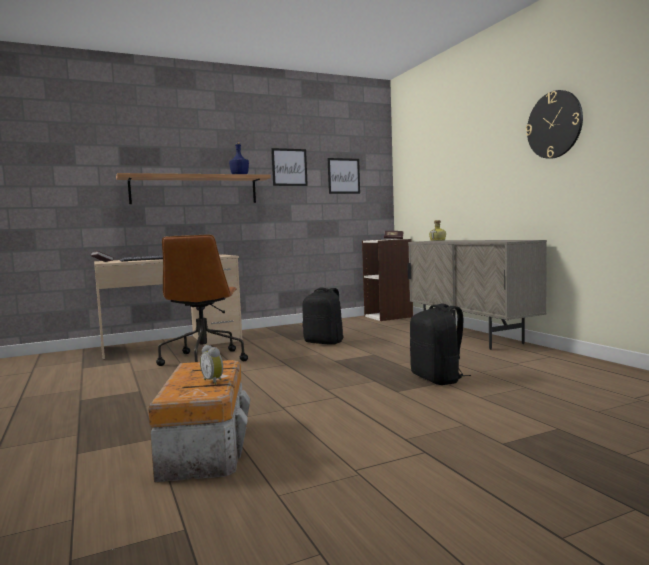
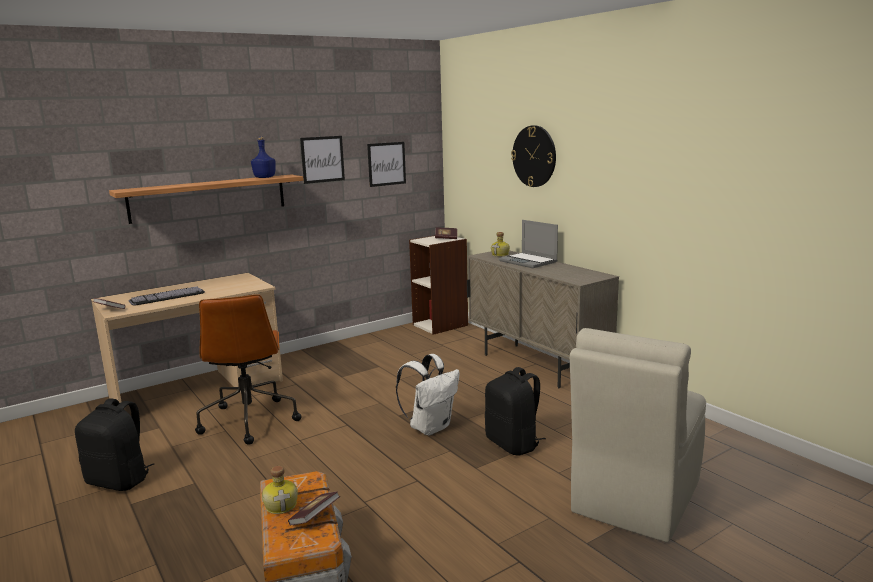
camera: 10 degrees left, 10 degrees up
(188, 374) = (282, 505): none -> bottle
(214, 381) = (315, 517): alarm clock -> book
(324, 342) = (379, 380): black backpack -> black backpack (120, 480)
(361, 367) = (430, 427): none -> white backpack
(462, 240) = (529, 261): none -> laptop
(554, 125) = (632, 155): wall clock -> wall clock (534, 156)
(561, 416) = (634, 498): none -> beige chair

